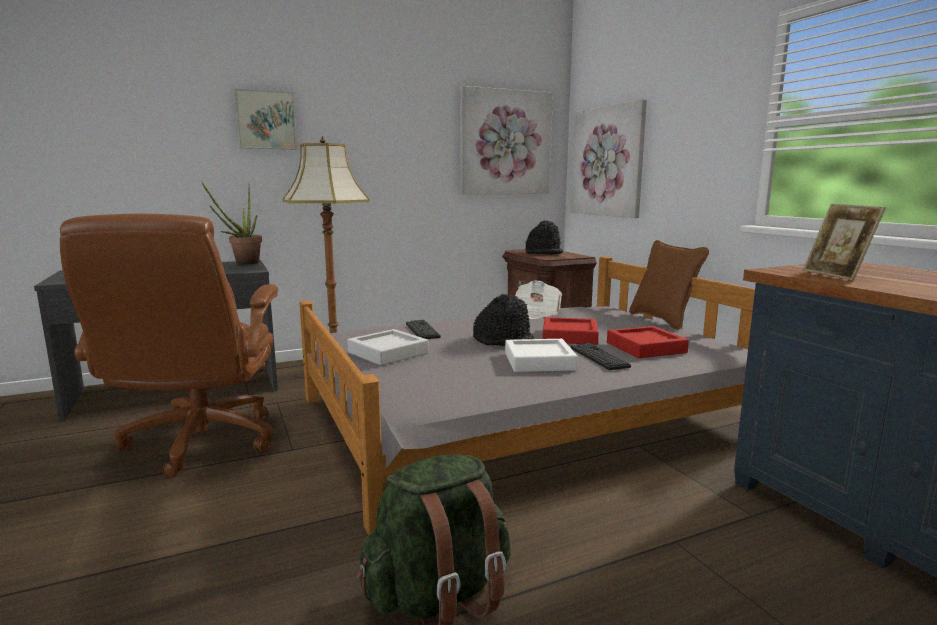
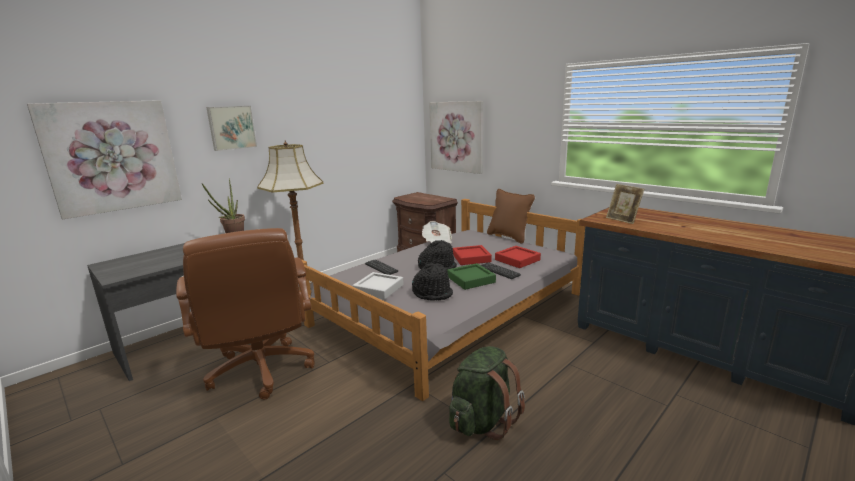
camera: 20 degrees left, 5 degrees up
(505, 143) = (388, 125): picture -> picture (112, 157)
(539, 361) = (471, 280): white tray -> green tray
(544, 253) = (422, 198): black hat -> black hat (433, 293)

